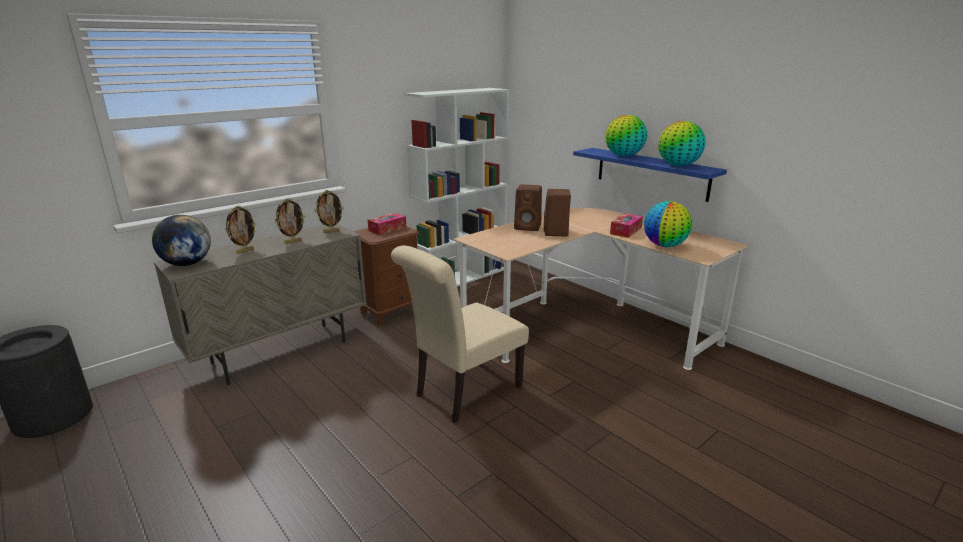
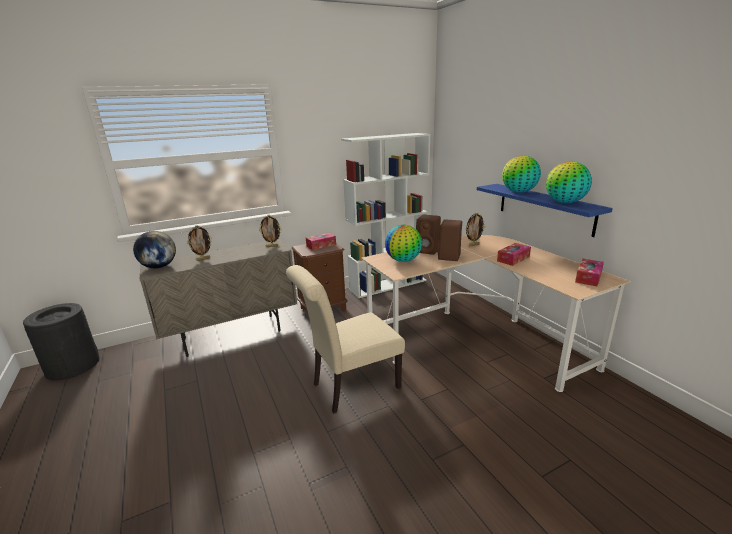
camera: 15 degrees right, 0 degrees up
(293, 242) = (240, 253): picture frame -> picture frame (473, 245)
(665, 245) = (543, 276): globe -> globe (403, 260)
(708, 244) = (588, 277): none -> tissue box

